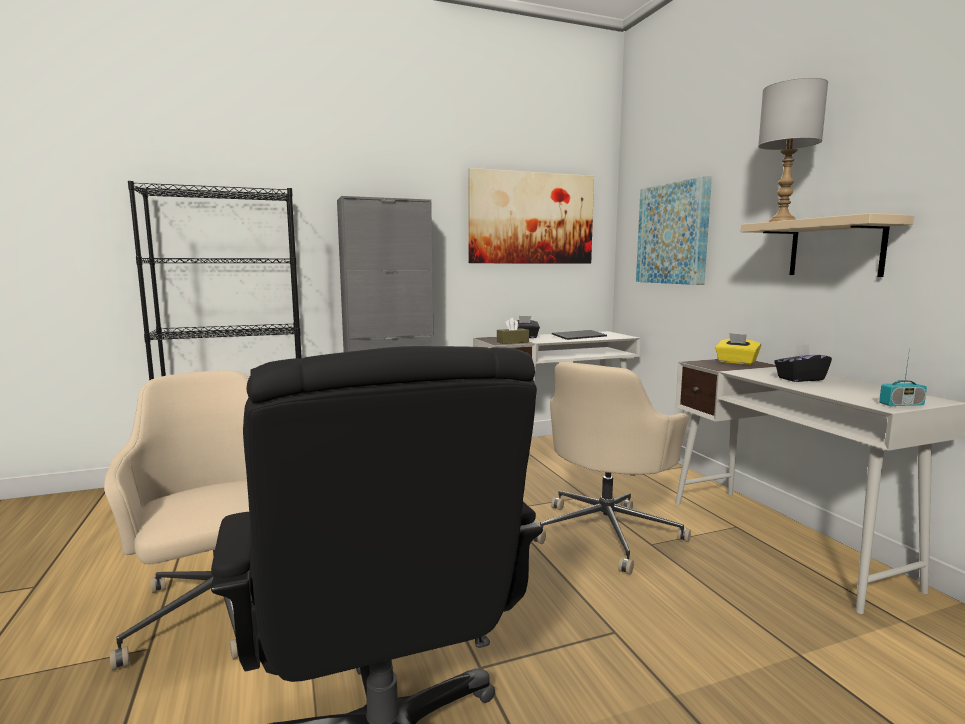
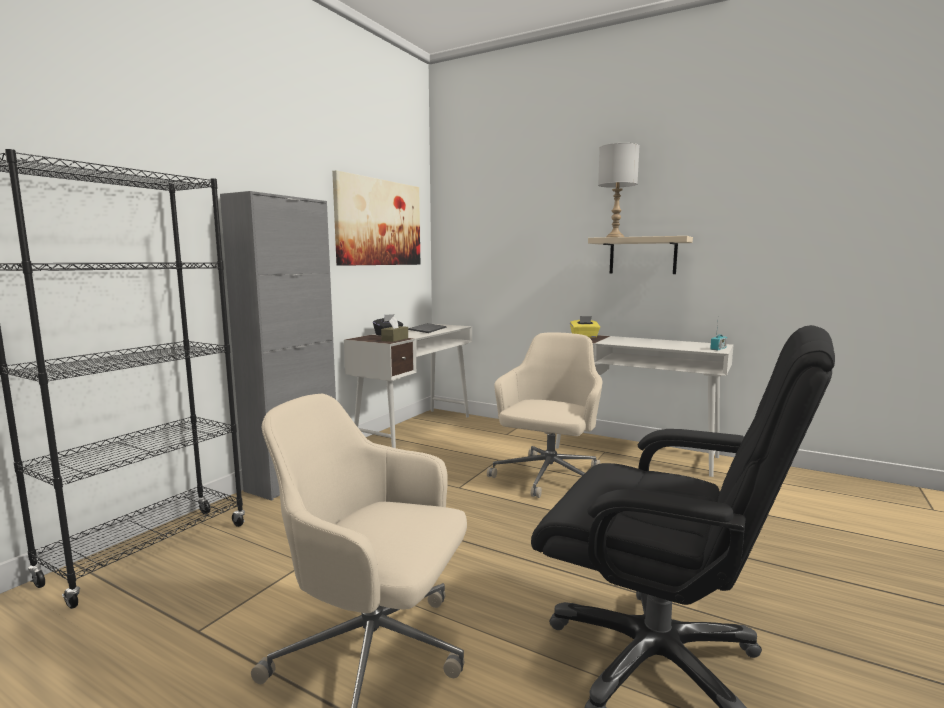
camera: 40 degrees left, 0 degrees up
(607, 532) = (548, 478): beige office chair -> beige office chair turned 150 degrees counterclockwise
(672, 234) = (498, 241): picture -> none
(800, 379) = (643, 342): black tissue box -> none

